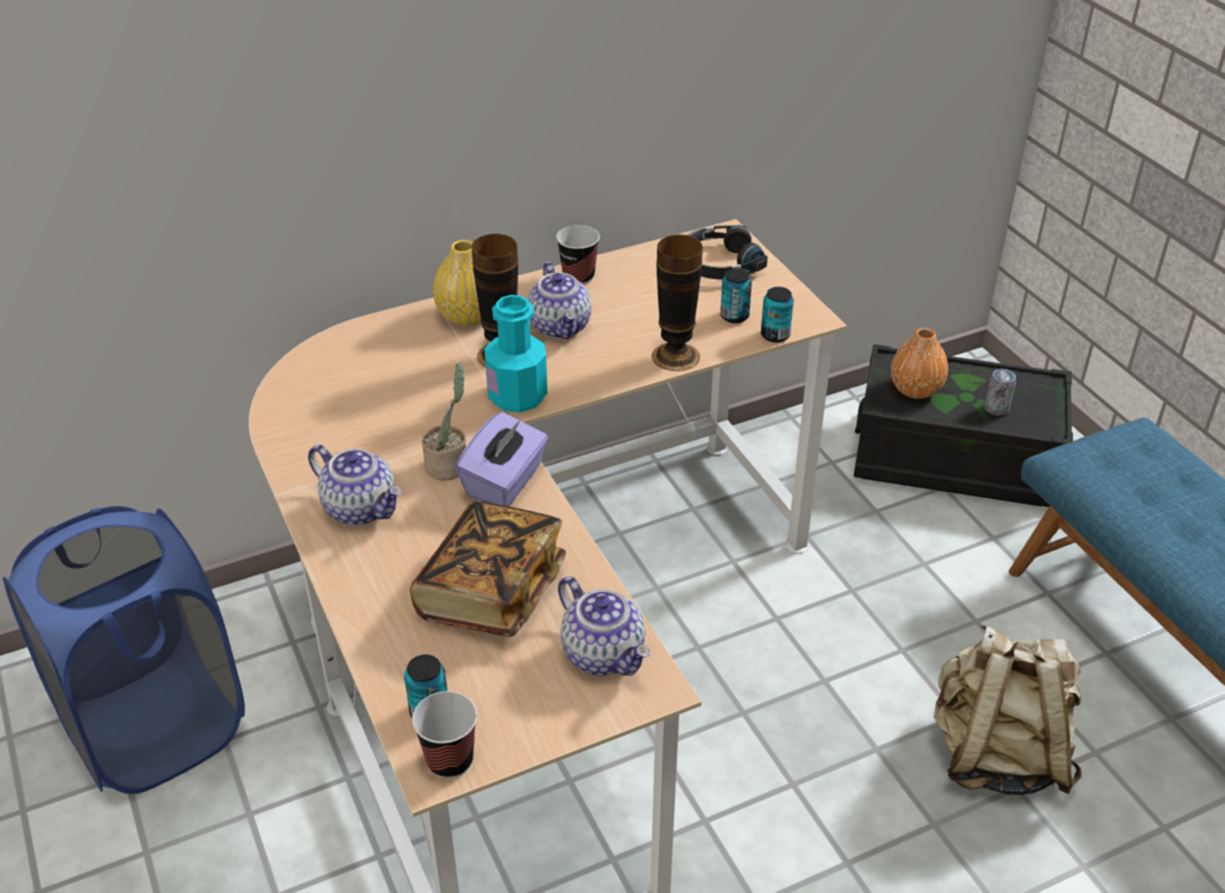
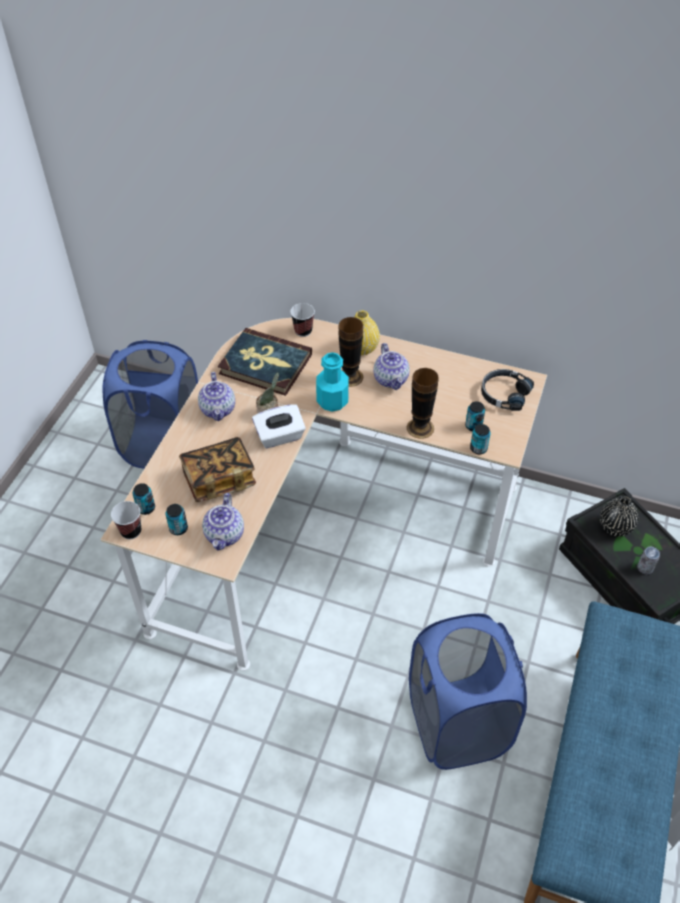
camera: 45 degrees right, 10 degrees up
(354, 411) = (265, 364): none -> book
(505, 482) = (280, 436): purple tissue box -> white tissue box
(522, 699) = (178, 528): none -> can
(561, 327) = (391, 379): teapot -> teapot turned 45 degrees counterclockwise
(578, 277) = (431, 359): cup -> cup (303, 331)
(915, 389) = (615, 527): orange vase -> black vase
(996, 754) = (456, 723): beige backpack -> blue laundry basket

